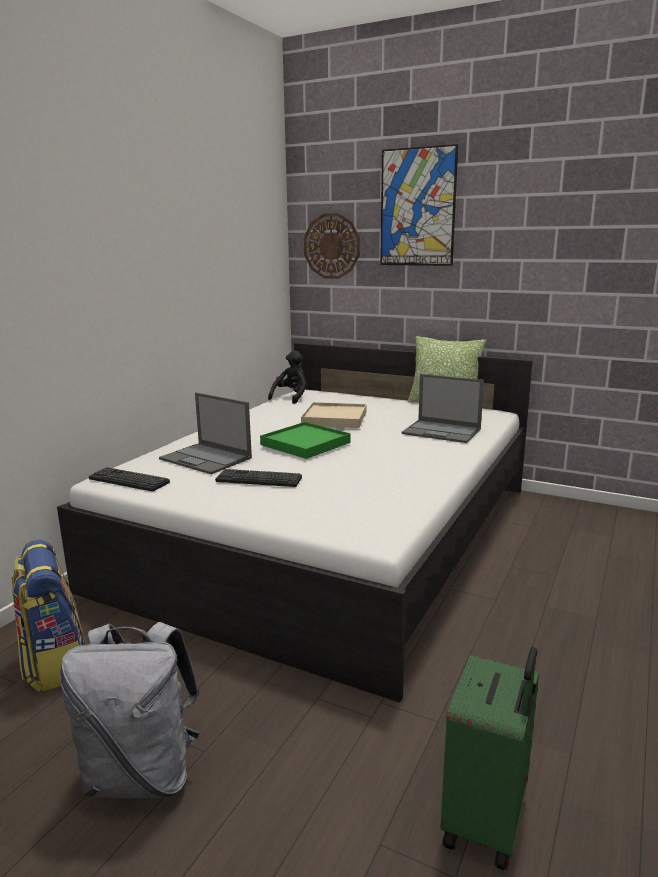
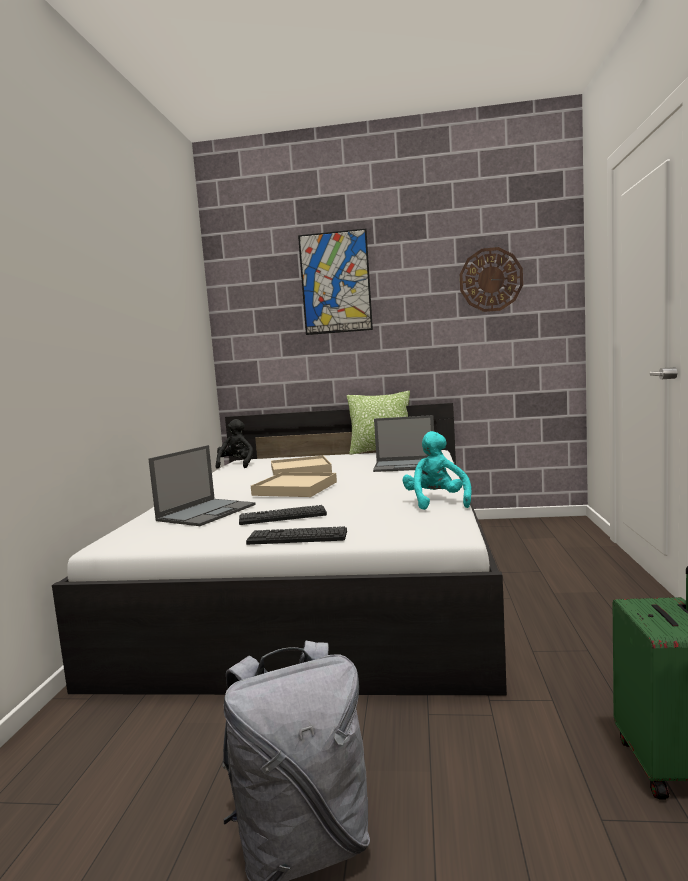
camera: 20 degrees left, 10 degrees down
(54, 663) = (99, 768): backpack -> none
(129, 480) = (139, 540): keyboard -> keyboard (297, 537)
(206, 459) = (207, 512): laptop -> laptop turned 75 degrees counterclockwise
(305, 443) = (295, 488): green tray -> beige tray
(331, 246) = (256, 322): wall clock -> wall clock (490, 279)
(411, 492) = (436, 502): none -> turquoise plush toy

